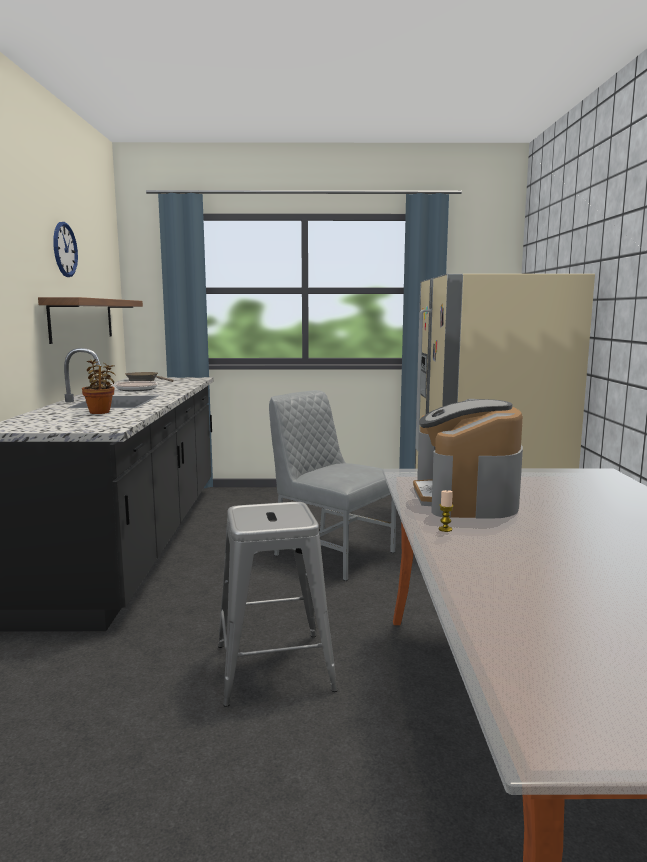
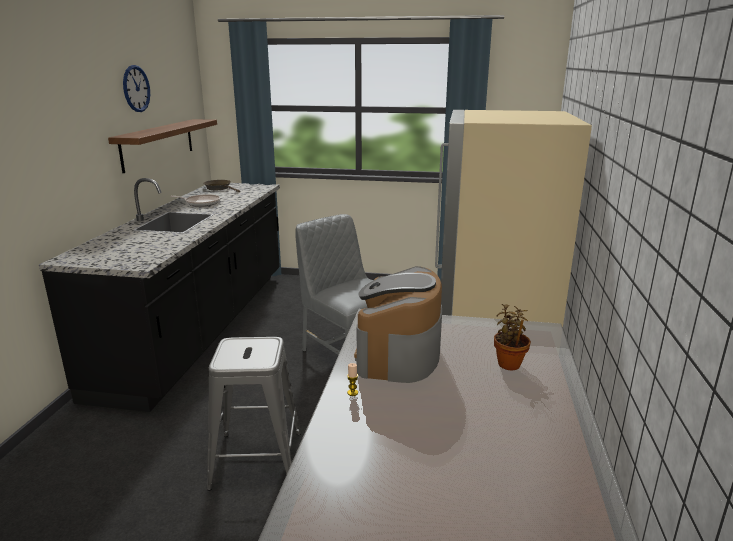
camera: 10 degrees right, 10 degrees up
(100, 412) = (152, 238): potted plant -> potted plant (509, 363)

